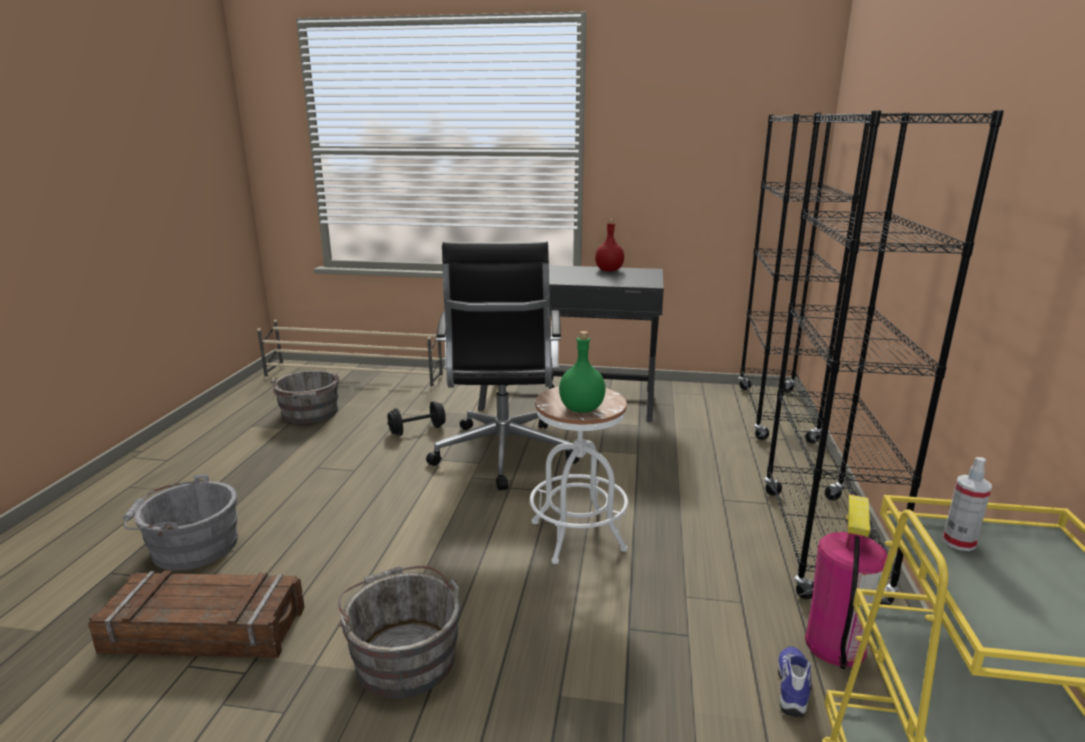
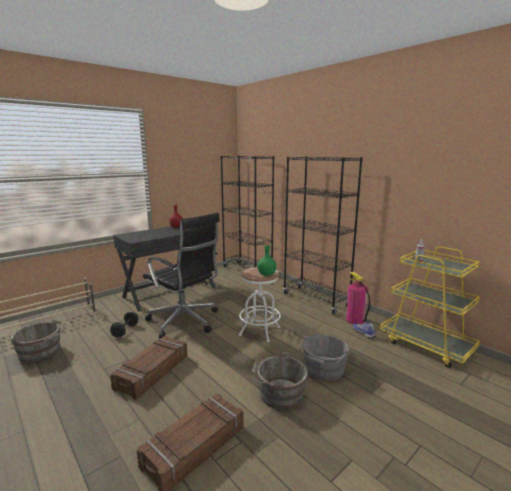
camera: 50 degrees left, 5 degrees down
(190, 547) = (109, 435): grey bucket -> grey bucket (323, 369)
(344, 502) = (152, 371): none -> crate

